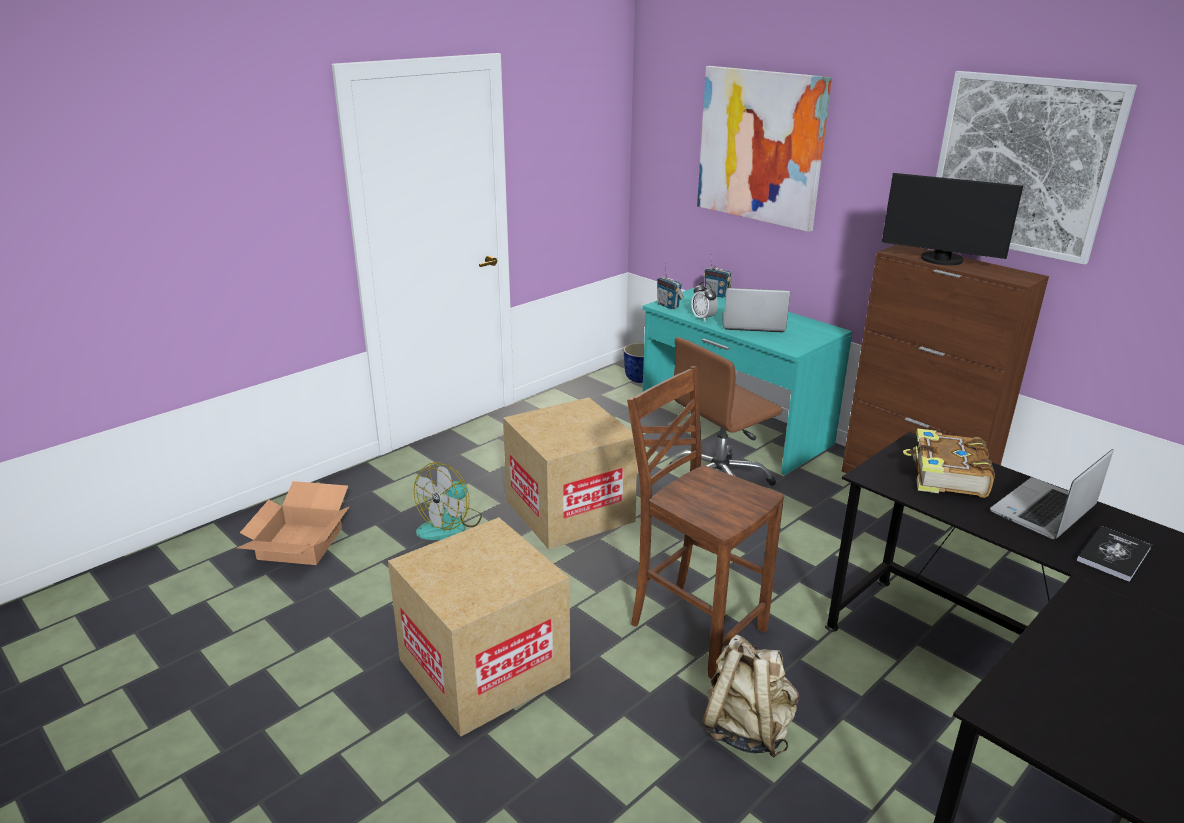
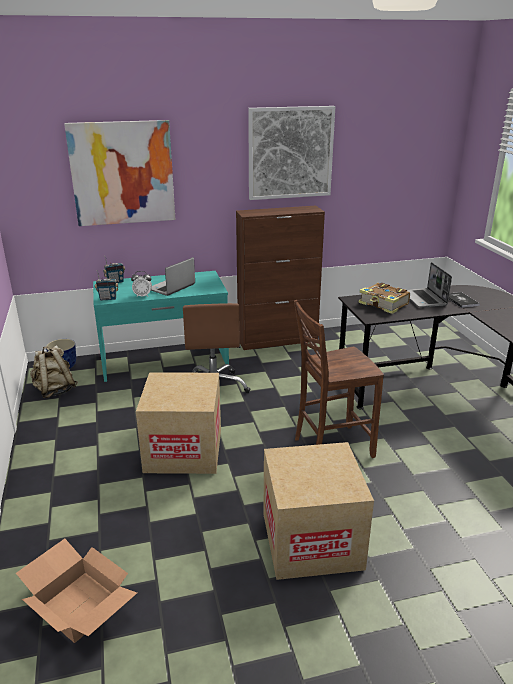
camera: 60 degrees left, 0 degrees up
(450, 525) = (144, 509): fan -> none
(746, 729) = (413, 461): beige backpack -> beige backpack (55, 391)
(941, 260) = (272, 212): monitor -> none

